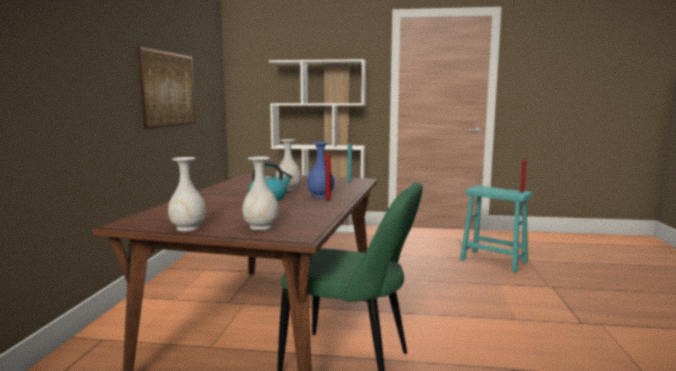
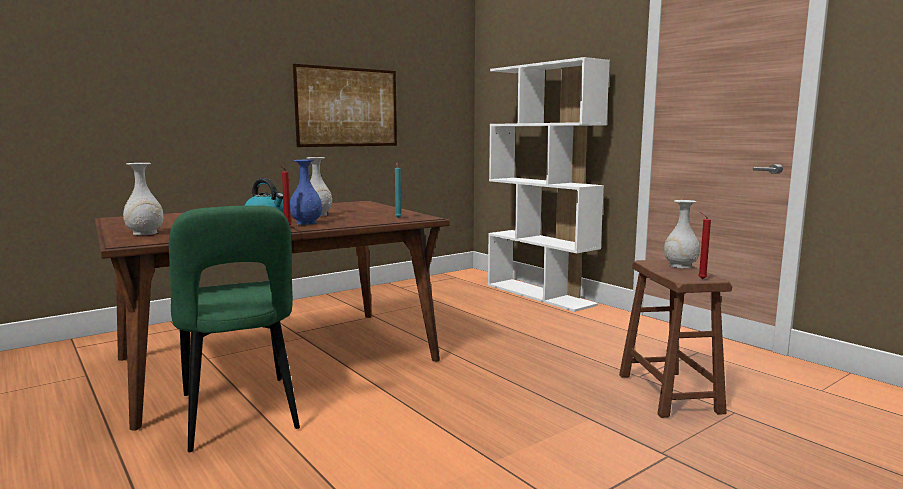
camera: 45 degrees right, 0 degrees up
(188, 228) = (119, 226): white vase -> white vase (680, 266)
(493, 261) = (668, 393): turquoise stool -> brown stool

